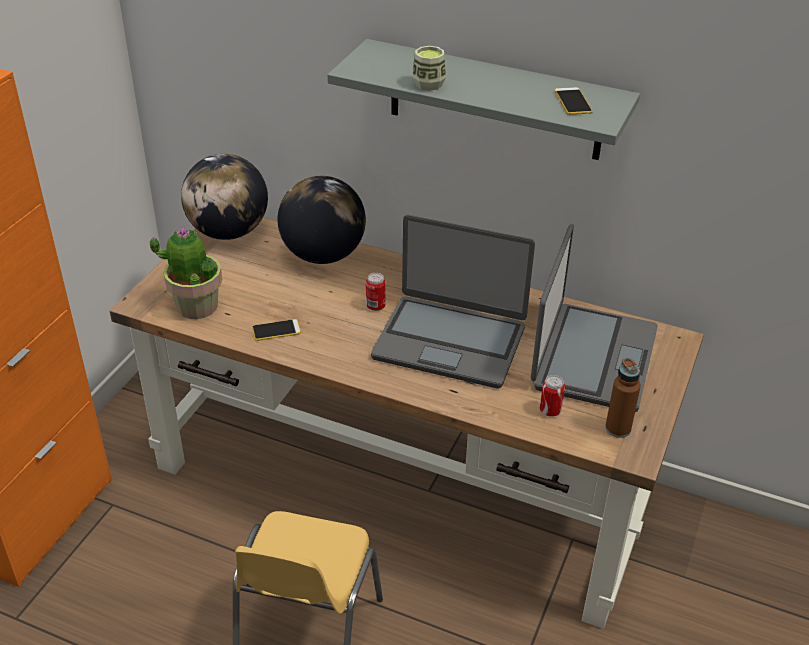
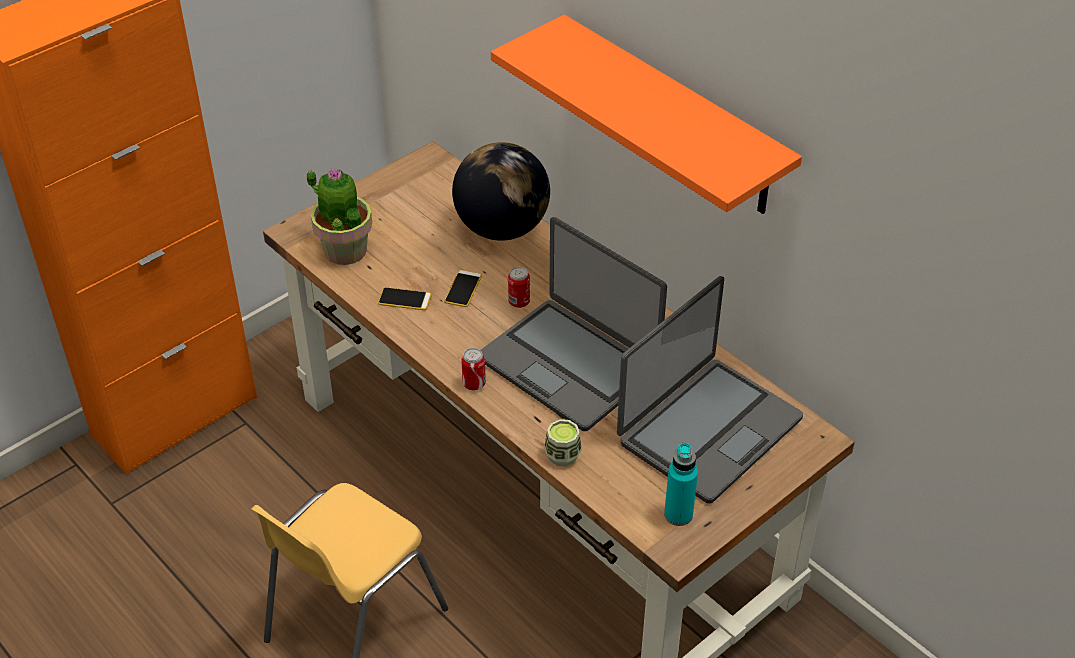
camera: 25 degrees right, 5 degrees up
(228, 232) = (423, 175): globe -> none
(428, 84) = (582, 89): cup -> cup (562, 455)
(495, 100) = (673, 117): grey shelf -> orange shelf
(550, 411) = (621, 472): can -> can (474, 384)
(572, 102) = (716, 149): phone -> phone (463, 289)
(618, 428) = (678, 514): brown bottle -> turquoise bottle

